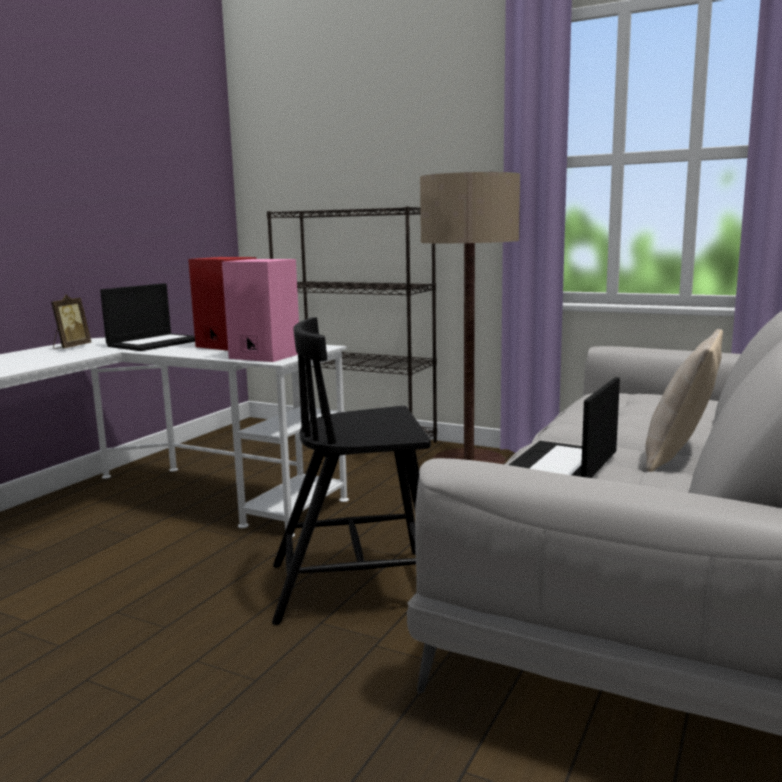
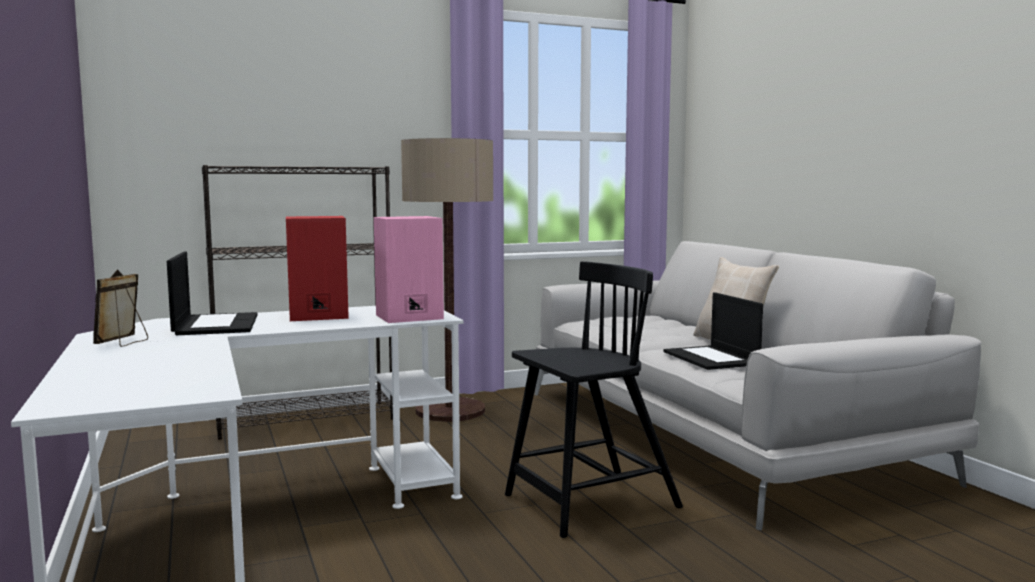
camera: 50 degrees left, 5 degrees down
(71, 347) = (123, 342): picture frame -> picture frame turned 135 degrees counterclockwise
(356, 585) = (589, 502): black chair -> black chair turned 150 degrees counterclockwise

